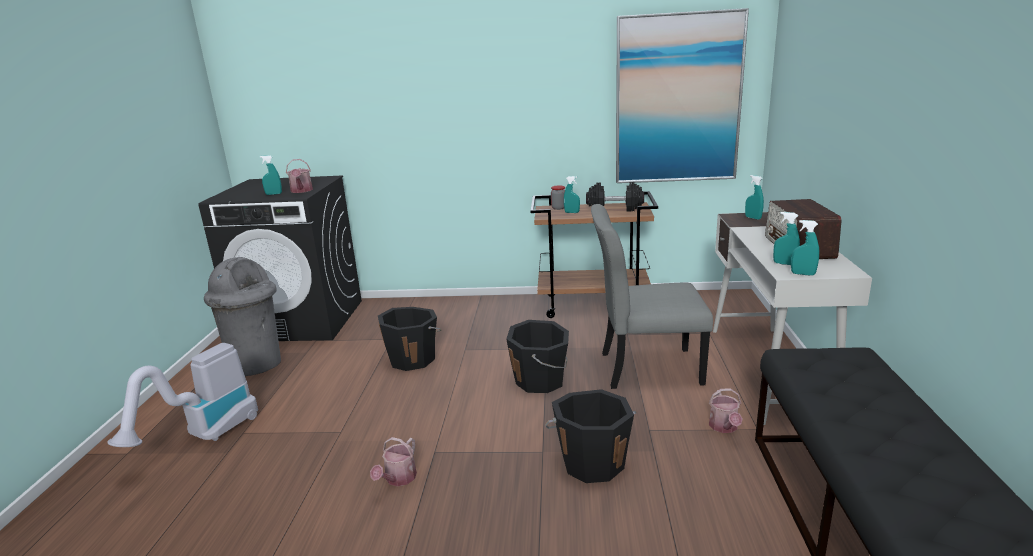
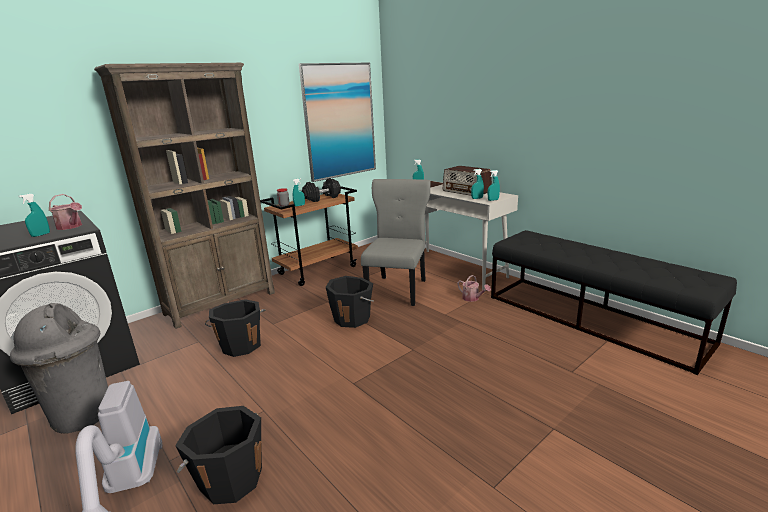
camera: 45 degrees left, 0 degrees up
(398, 479) = (356, 409): watering can -> none
(458, 307) = (221, 303): none -> brown bookcase
(592, 462) = (444, 341): black bucket -> black bucket (230, 478)
(645, 368) = (398, 289): grey chair -> grey chair turned 150 degrees clockwise

